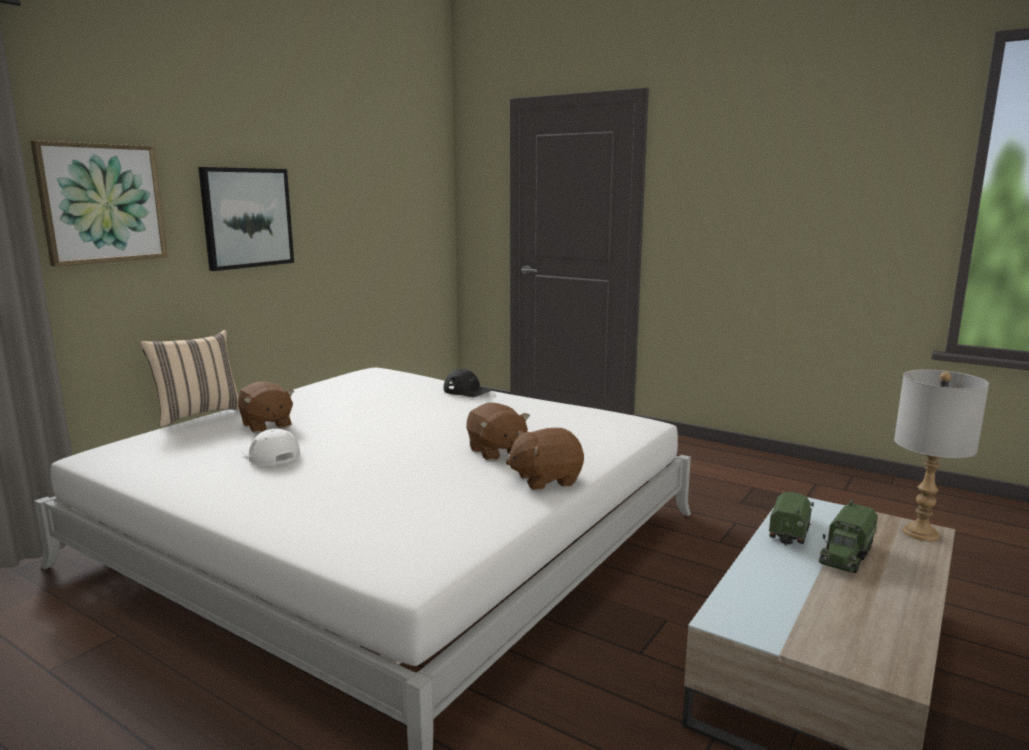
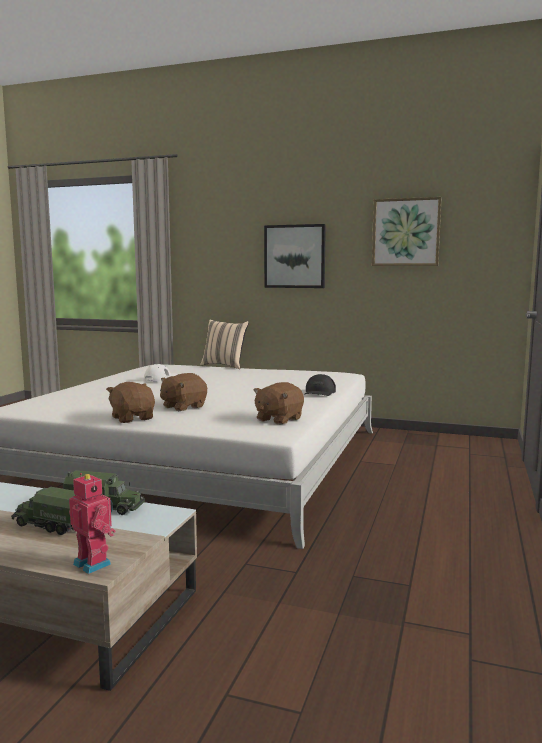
camera: 75 degrees right, 5 degrees down
(102, 203) = (212, 247): picture -> picture (406, 232)
(266, 425) = (210, 374): brown plush toy -> brown plush toy (278, 419)
(921, 533) = (94, 563): grey table lamp -> toy robot

